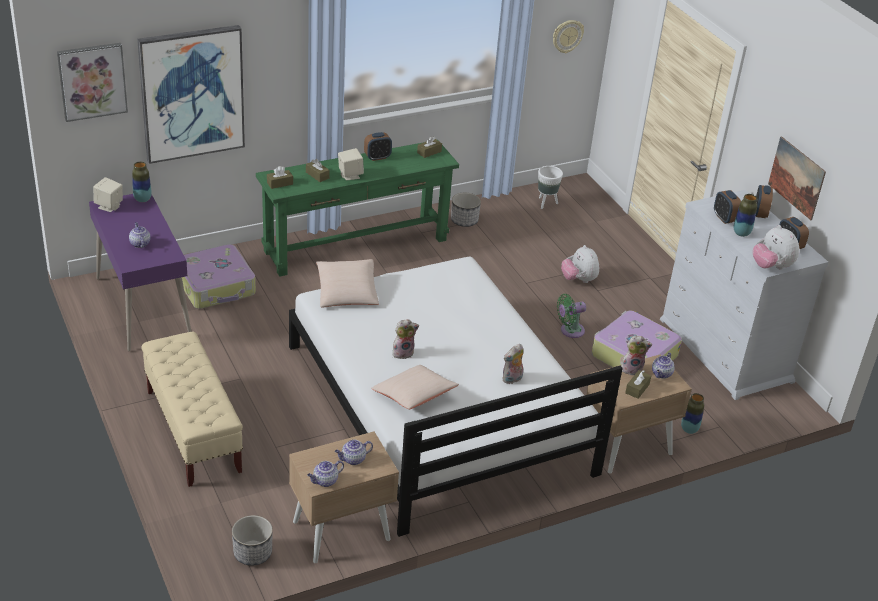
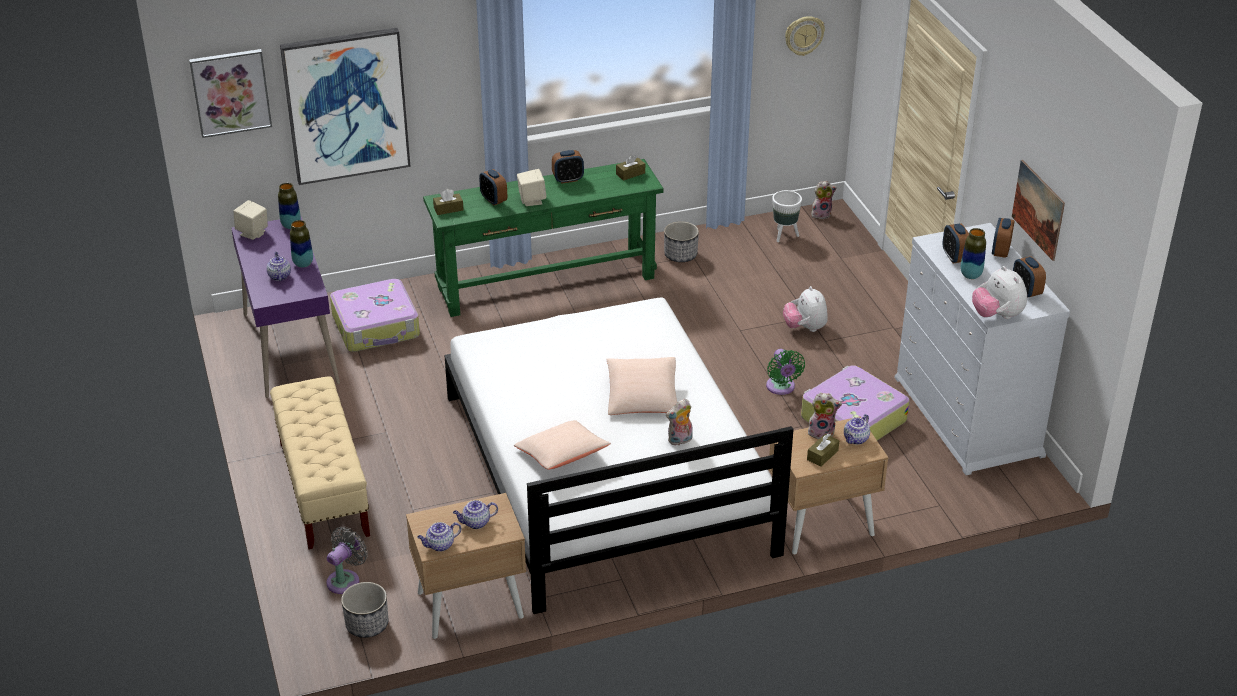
camera: 10 degrees right, 0 degrees up
(226, 513) = (345, 580): none -> grey fan
(317, 175) = (493, 200): brown tissue box -> alarm clock
(346, 292) = (508, 336): beige pillow -> beige pillow (642, 397)
(403, 352) = (559, 406): plush toy -> plush toy (821, 214)
(569, 330) = (781, 388): green fan -> green fan turned 90 degrees counterclockwise
(689, 429) = (901, 507): vase -> vase (303, 264)

